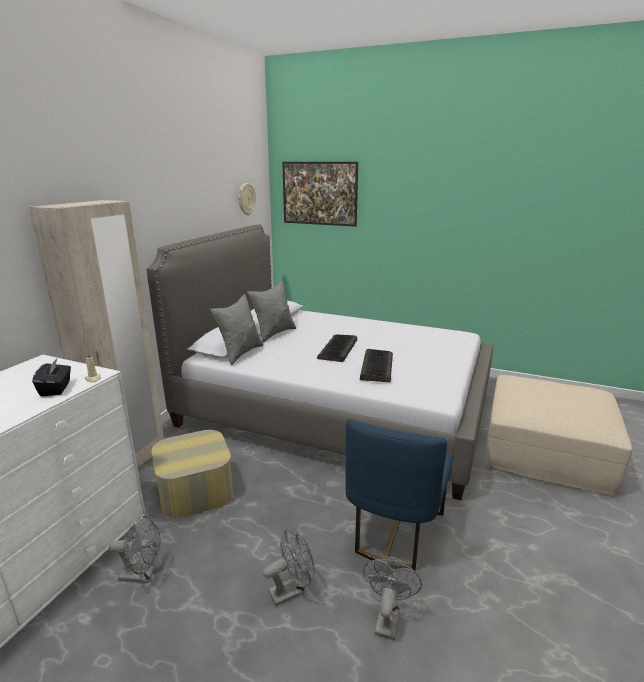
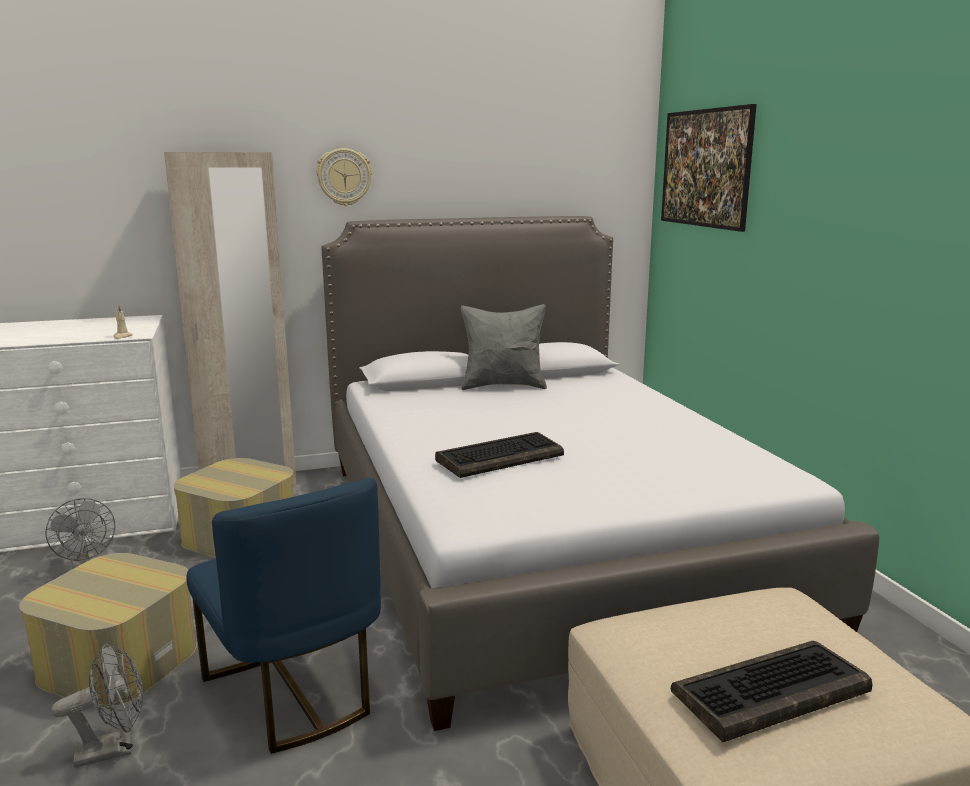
camera: 50 degrees right, 5 degrees down
(56, 389) = (88, 335): black tissue box -> none
(240, 353) = (409, 392): grey pillow -> none
(246, 199) = (579, 174): wall clock -> wall clock (344, 177)
(291, 590) = (118, 660): grey fan -> ottoman
(338, 349) = (521, 425): keyboard -> keyboard (770, 693)
(394, 530) = (294, 692): blue chair -> blue chair turned 105 degrees counterclockwise

